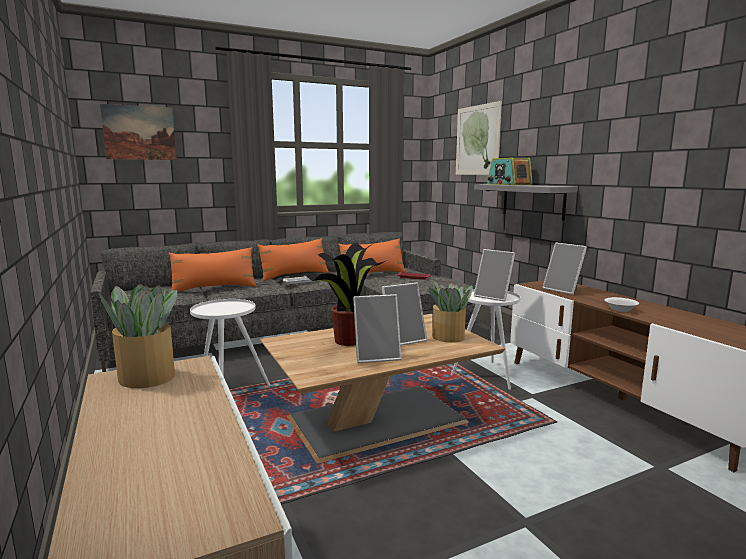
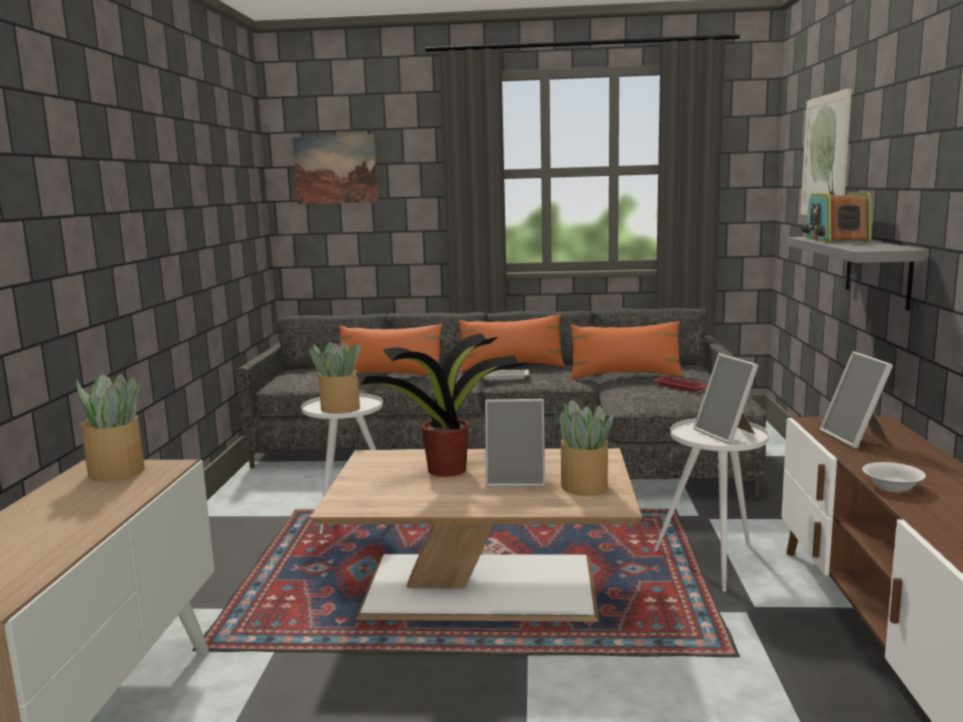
camera: 30 degrees right, 0 degrees up
(223, 310) = (339, 408): none -> potted plant
(377, 356) = (449, 496): picture frame -> none

